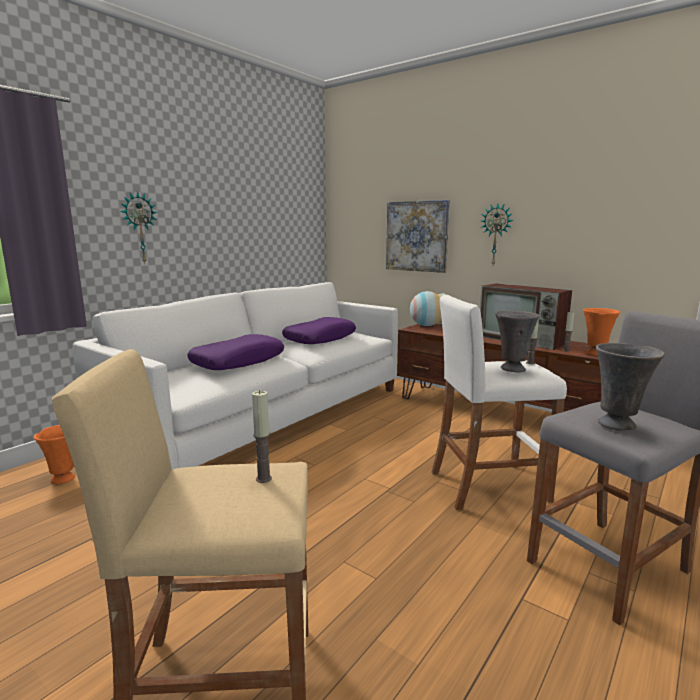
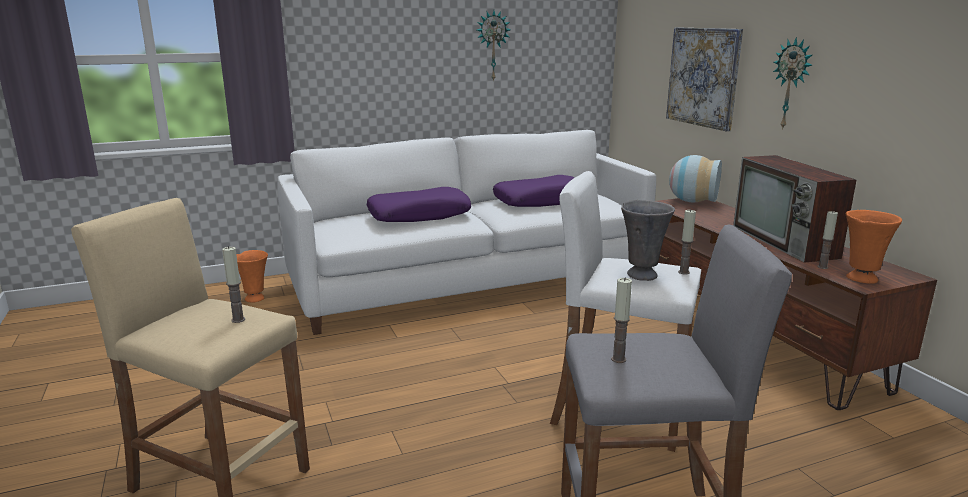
camera: 30 degrees right, 5 degrees up
(139, 228) = (359, 63): wall clock -> wall clock (492, 45)
(618, 425) = (618, 359): grey vase -> candle

